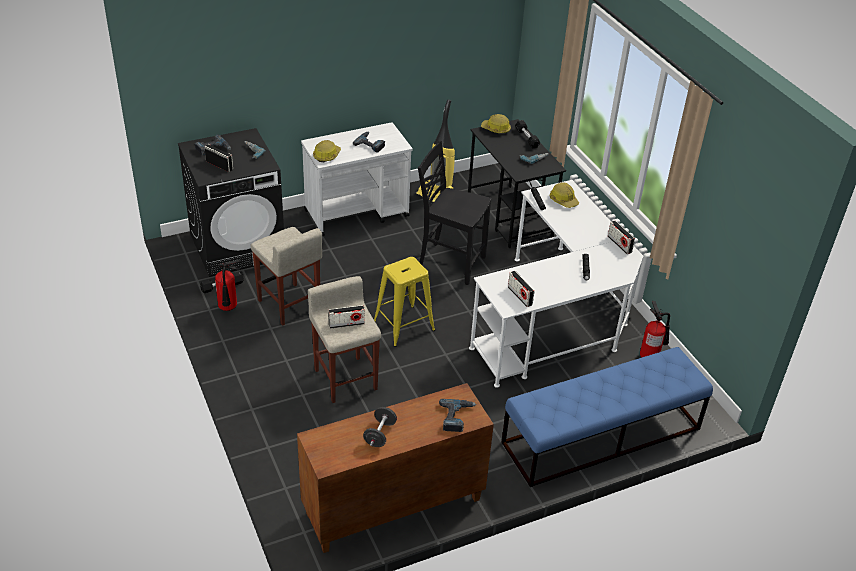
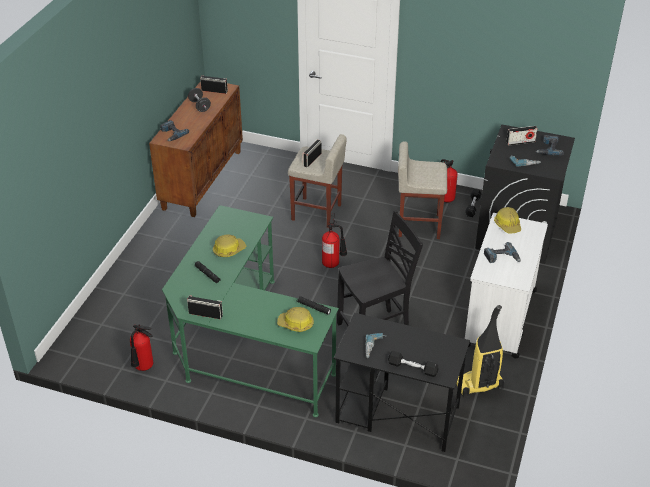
camera: 135 degrees right, 0 degrees up
(403, 326) = (333, 264): yellow stool -> fire extinguisher
(496, 129) = (451, 357): hard hat -> hard hat (228, 250)
(520, 296) = (227, 224): radio -> radio (214, 91)
(556, 318) = (243, 345): white desk -> green desk
(601, 436) = (126, 287): blue bench -> none

